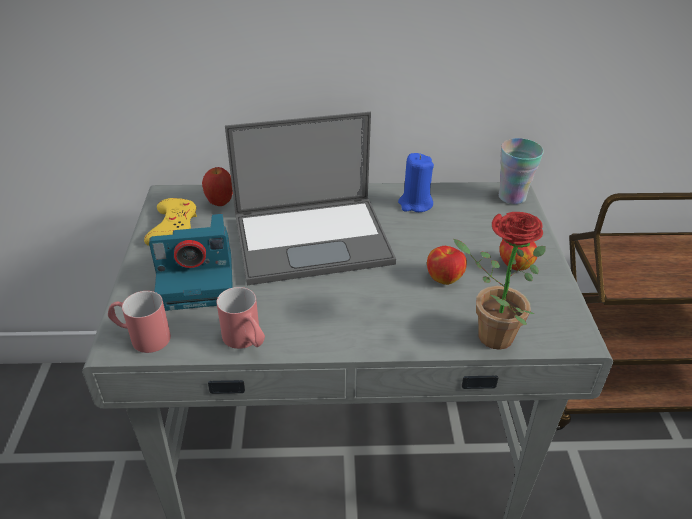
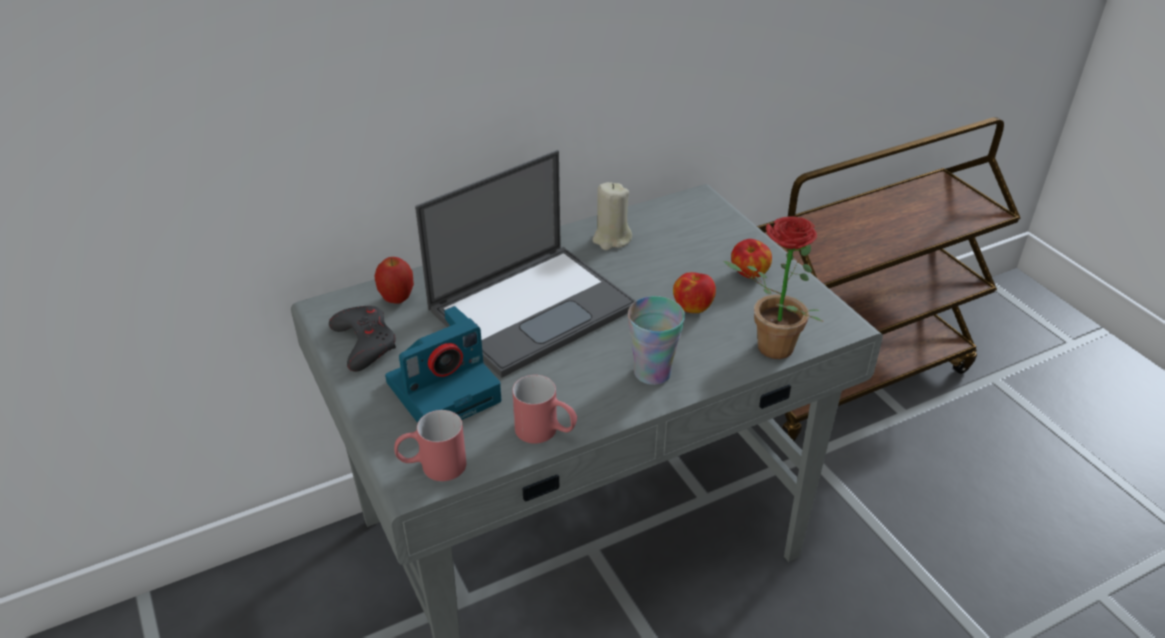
camera: 25 degrees left, 0 degrees up
(173, 227) = (364, 342): yellow game controller -> grey game controller
(415, 204) = (611, 239): blue candle -> beige candle
(512, 197) = (701, 204): cup -> cup (652, 372)

